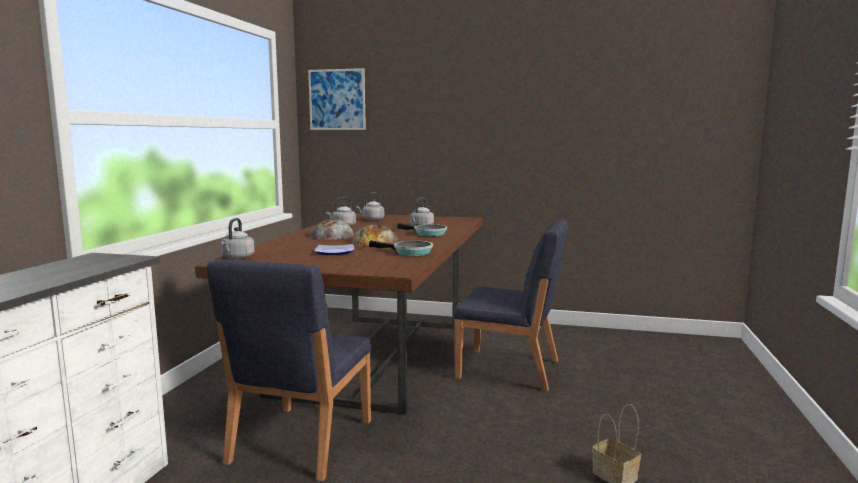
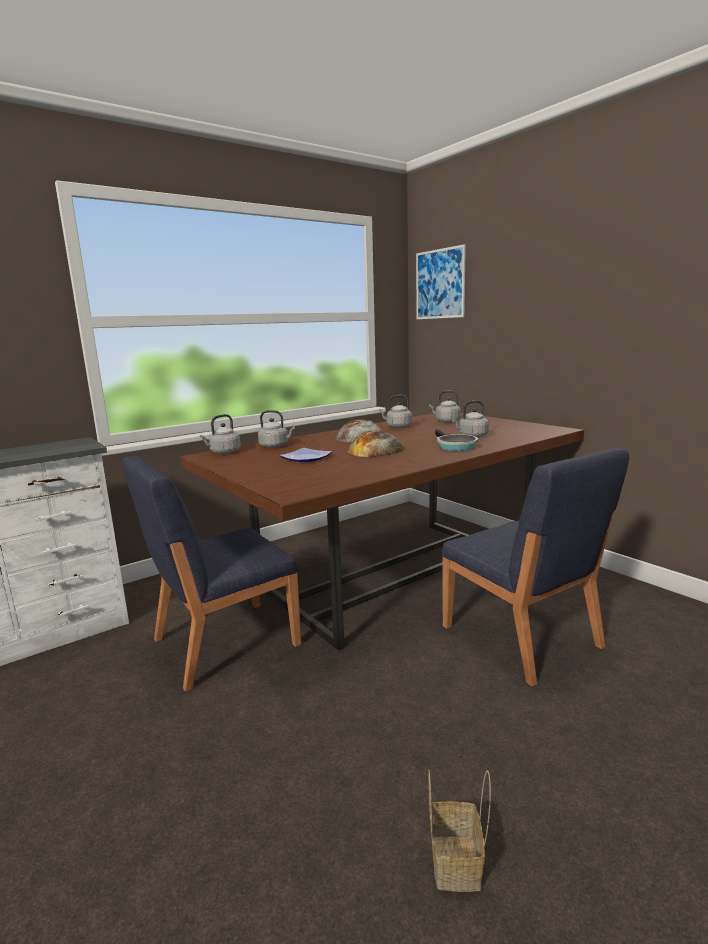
camera: 40 degrees right, 5 degrees up
(275, 248) = (275, 446): none -> grey kettle
(409, 252) = (369, 469): frying pan -> none

